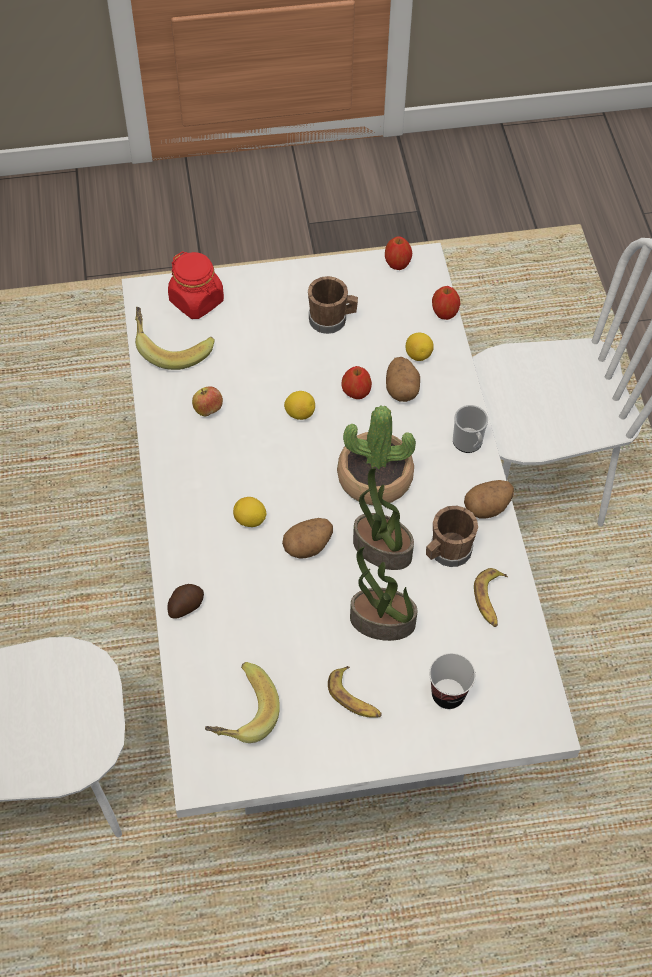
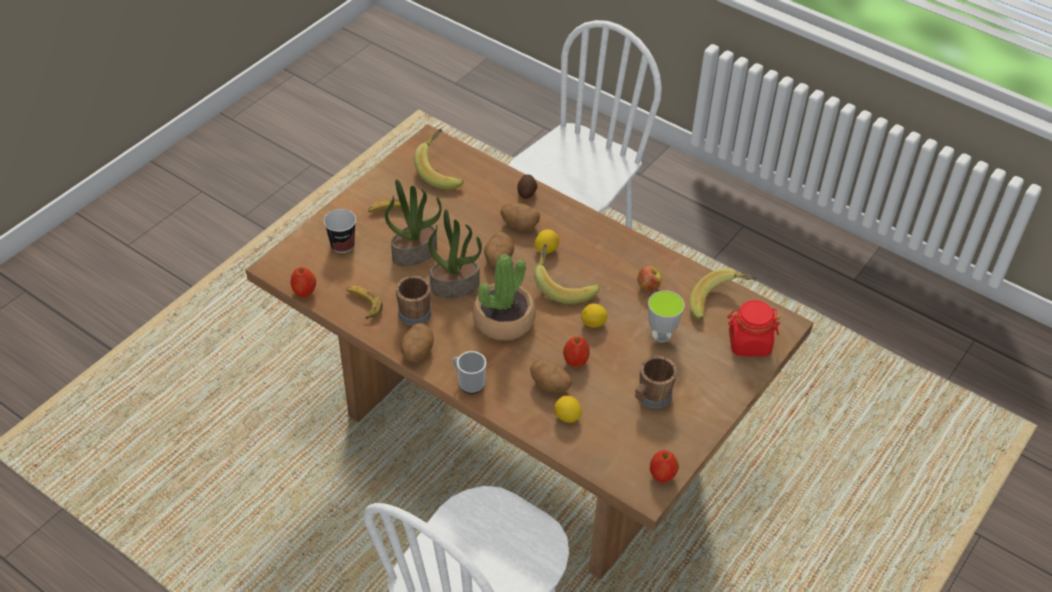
camera: 135 degrees right, 10 degrees down
(241, 570) = (519, 225): none -> potato
(256, 360) = (661, 335): none -> cup
(279, 470) = (564, 285): none -> banana
(326, 624) = (519, 438): white dining table -> brown dining table
(444, 313) = (585, 462): apple -> apple (304, 292)

